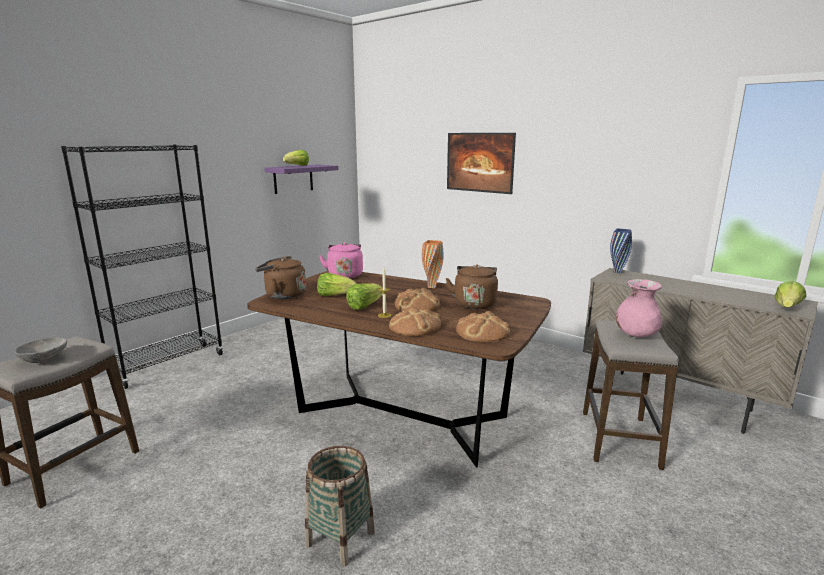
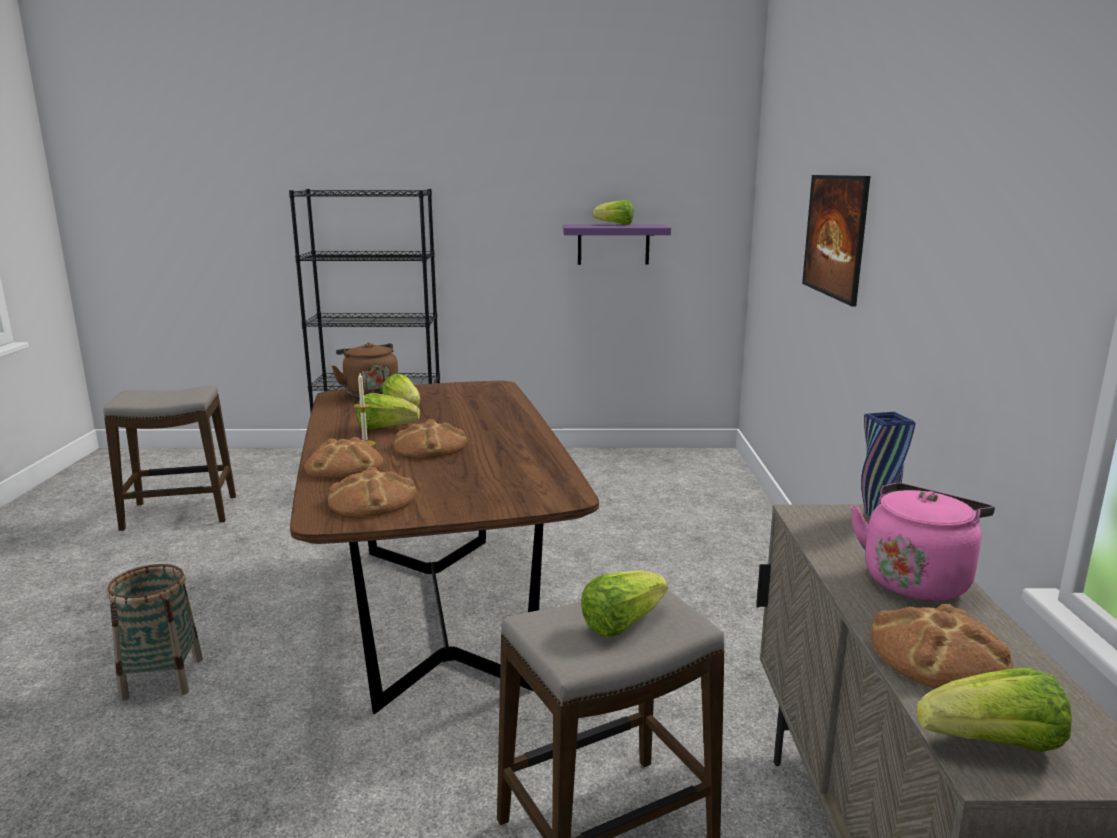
camera: 50 degrees right, 0 degrees up
(45, 359) = (156, 396): grey bowl -> none
(345, 275) = (492, 390): pink kettle -> pink kettle (916, 580)
(432, 287) = (522, 433): orange vase -> none
(474, 303) = (488, 469): brown kettle -> none
(636, 334) = (621, 623): pink vase -> lettuce
(730, 297) = (937, 654): none -> bread

